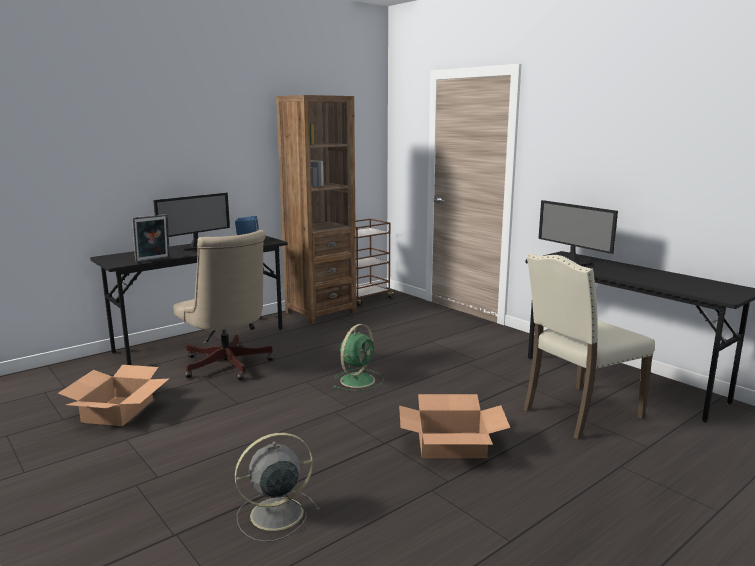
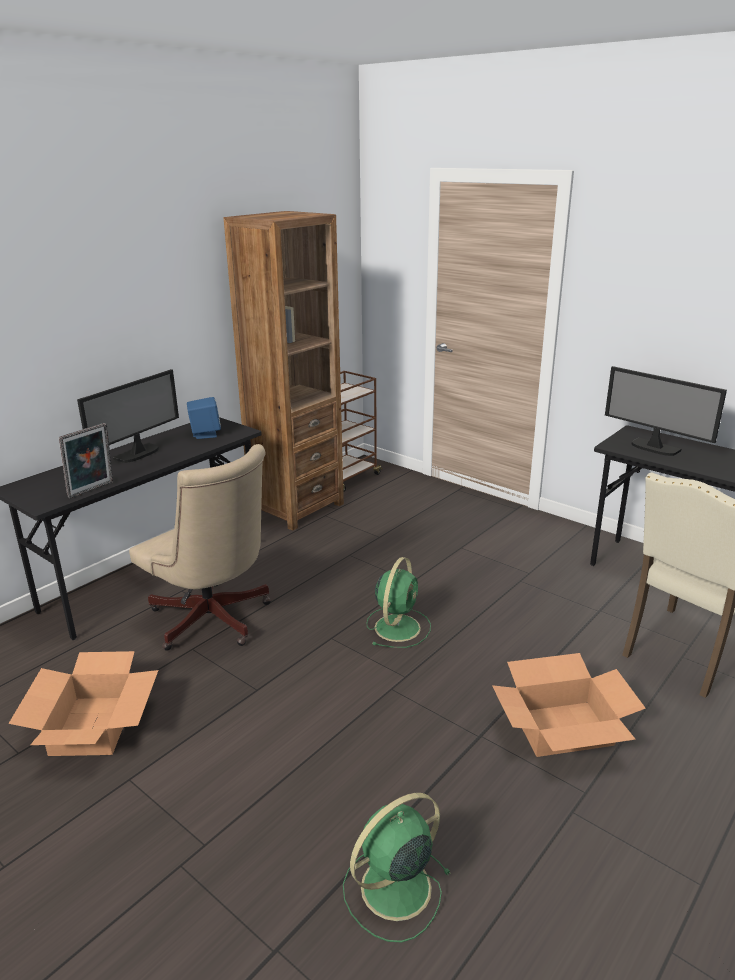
camera: 10 degrees left, 10 degrees up
(274, 514) = (393, 889): grey fan -> green fan

